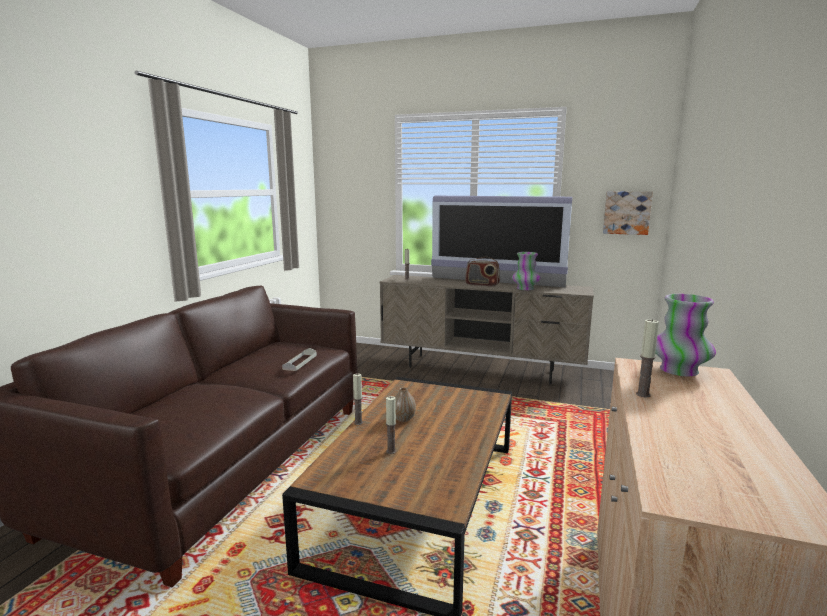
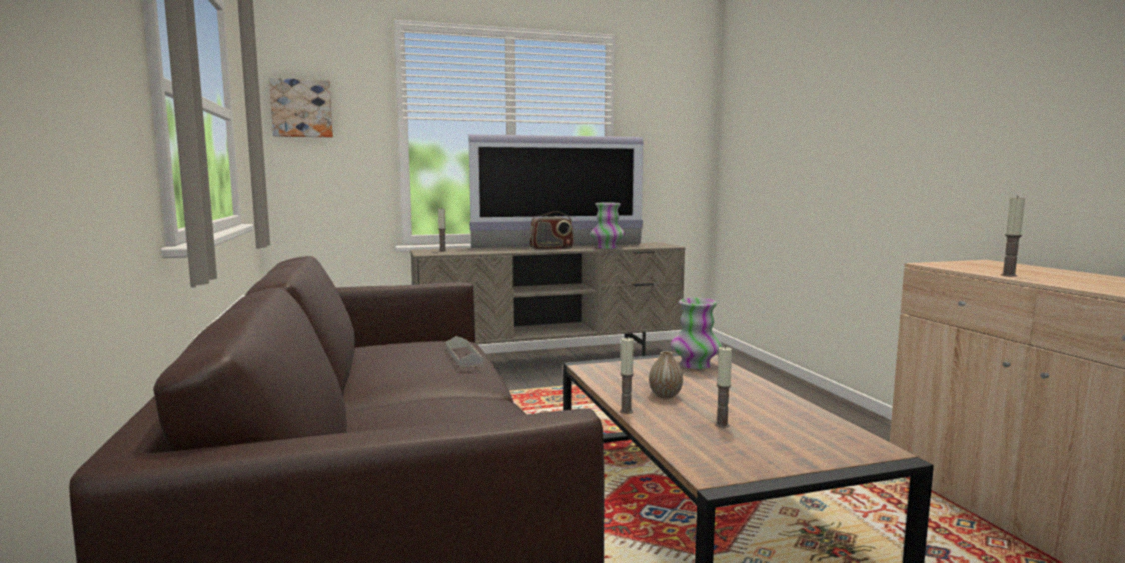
camera: 35 degrees left, 5 degrees down
(626, 212) = (681, 158): picture -> picture (302, 108)
(679, 370) = (969, 263): vase -> vase (695, 365)

